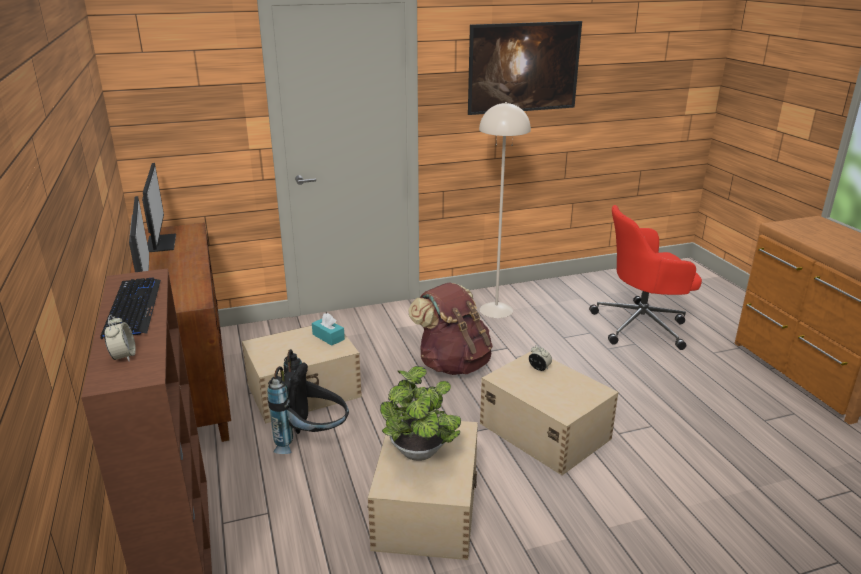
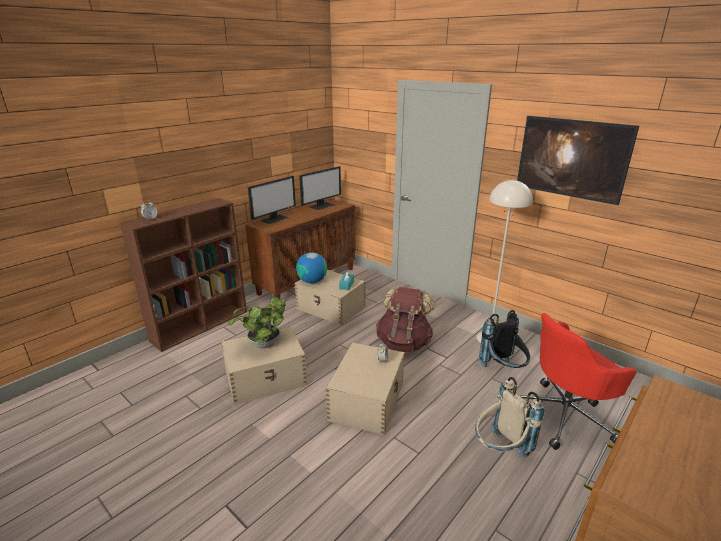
camera: 60 degrees right, 0 degrees up
(133, 308) = (190, 209): keyboard -> none
(277, 360) = (312, 281): none -> globe
(313, 440) = (293, 326): black backpack -> black backpack (503, 370)
(642, 326) = (565, 415): red office chair -> red office chair turned 75 degrees counterclockwise
(670, 377) = (500, 450): none -> beige backpack

